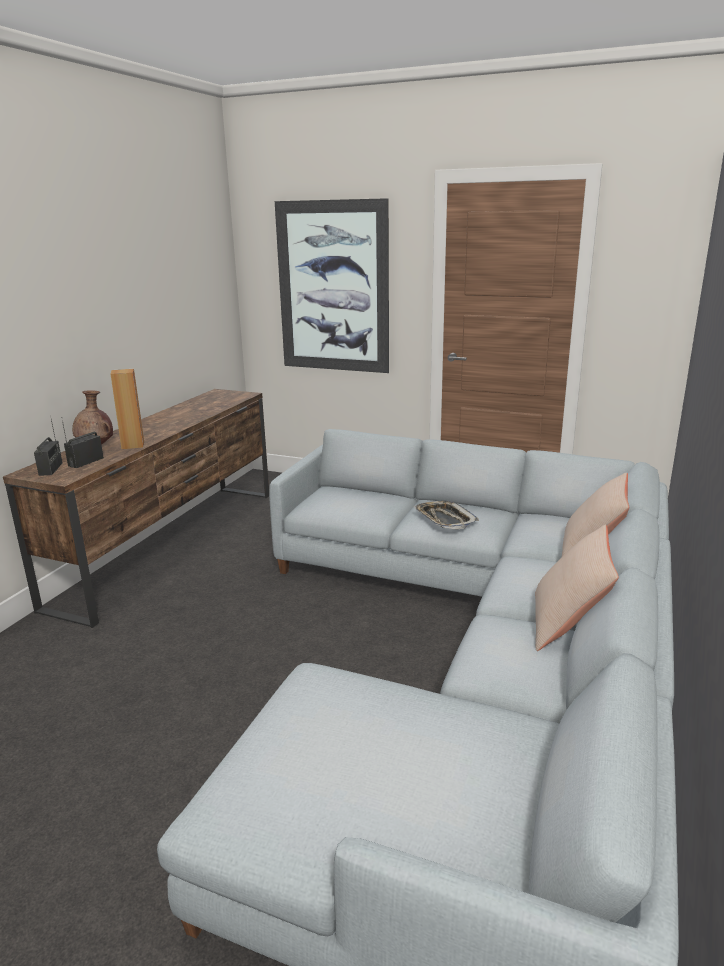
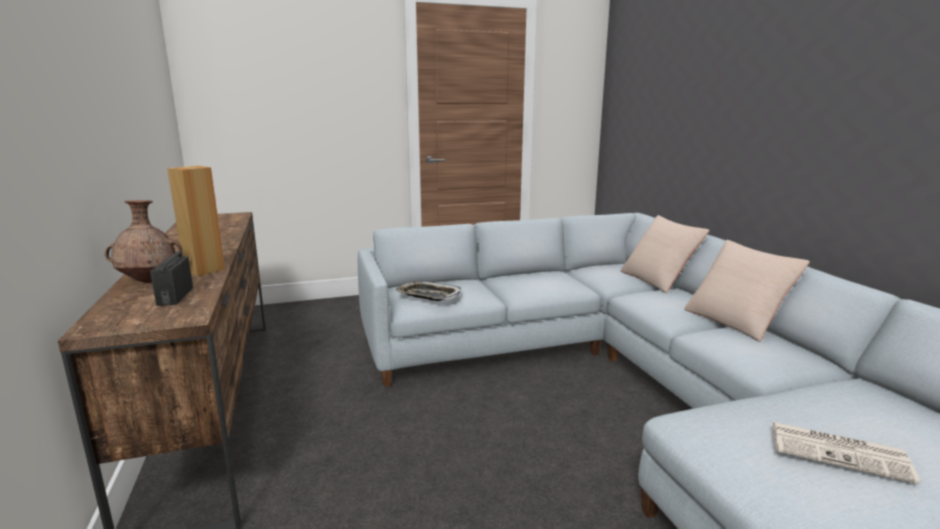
camera: 40 degrees left, 5 degrees down
(51, 469) = (134, 314): radio -> none
(333, 288) = (302, 99): picture -> none
(360, 748) = (840, 452): none -> newspaper
(444, 519) = (537, 284): tray -> tray (428, 296)

